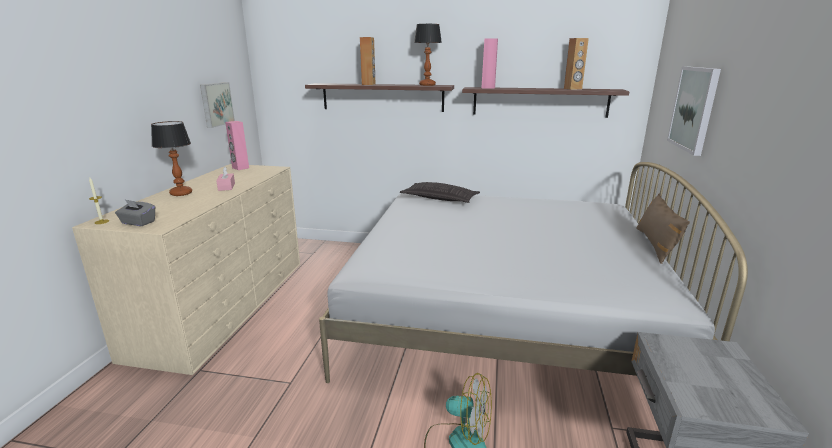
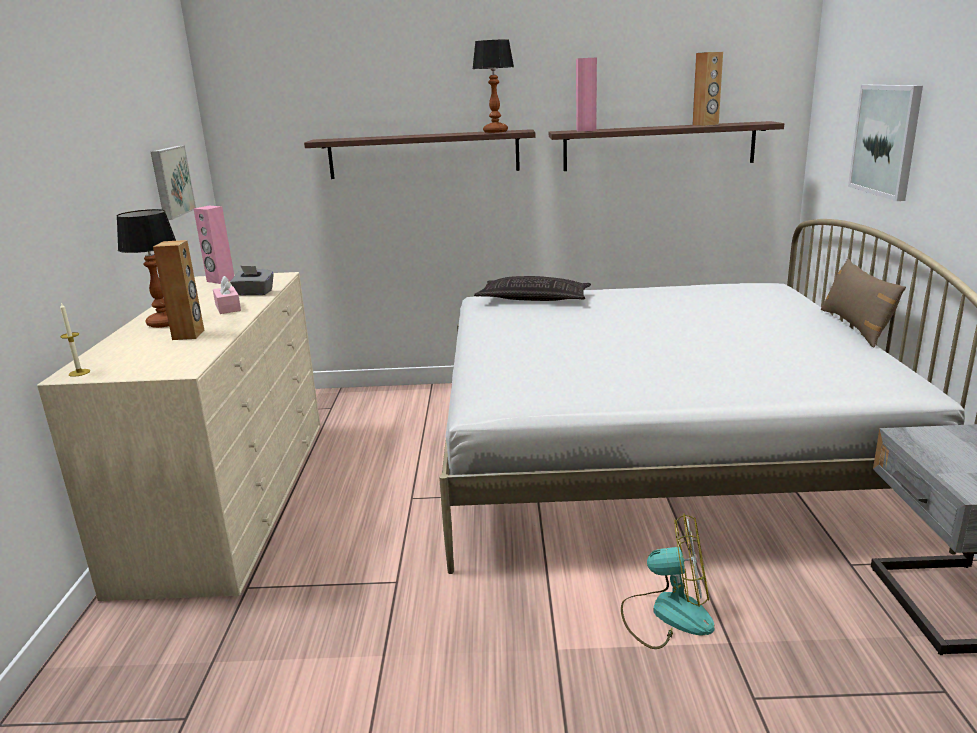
camera: 10 degrees left, 0 degrees up
(138, 223) = (141, 367): grey tissue box -> grey tissue box (254, 293)
(368, 84) = (404, 136): brown speaker -> brown speaker (189, 335)

